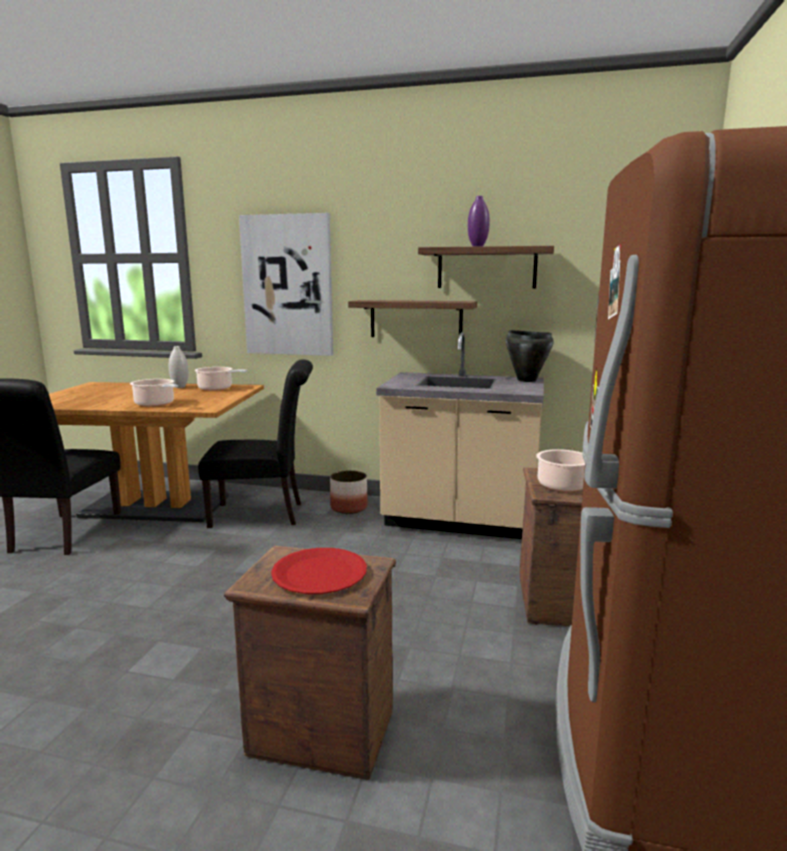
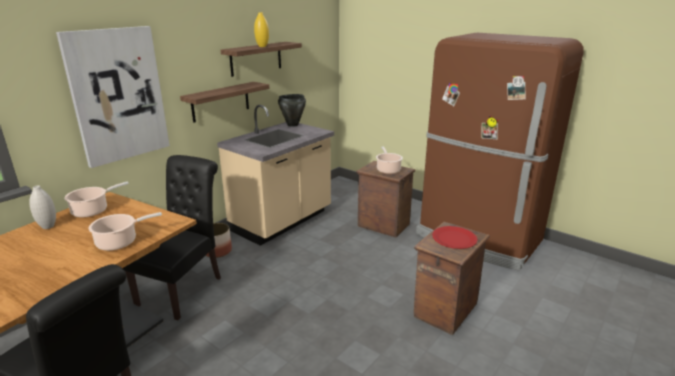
camera: 65 degrees left, 10 degrees up
(477, 246) = (262, 46): purple vase -> yellow vase

